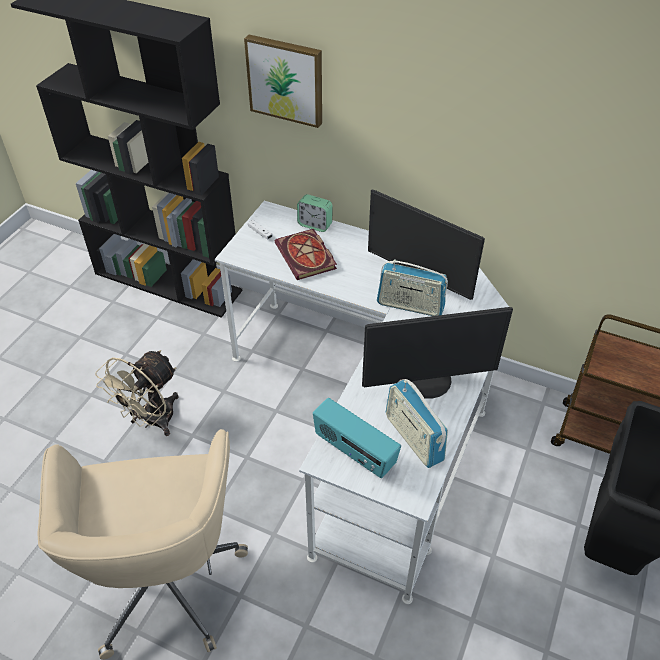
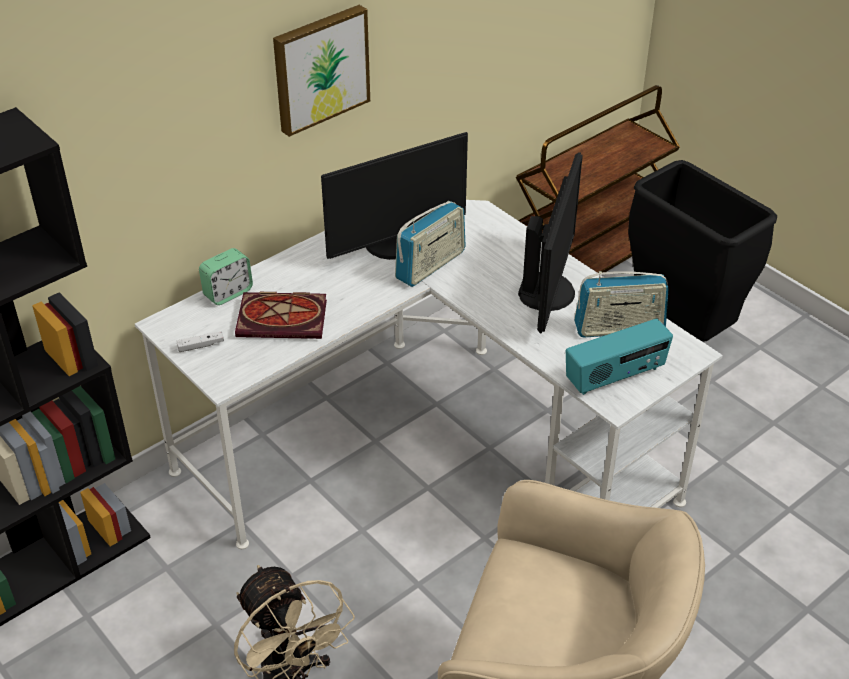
camera: 65 degrees left, 5 degrees down
(286, 79) = (135, 128): picture -> picture (320, 68)

